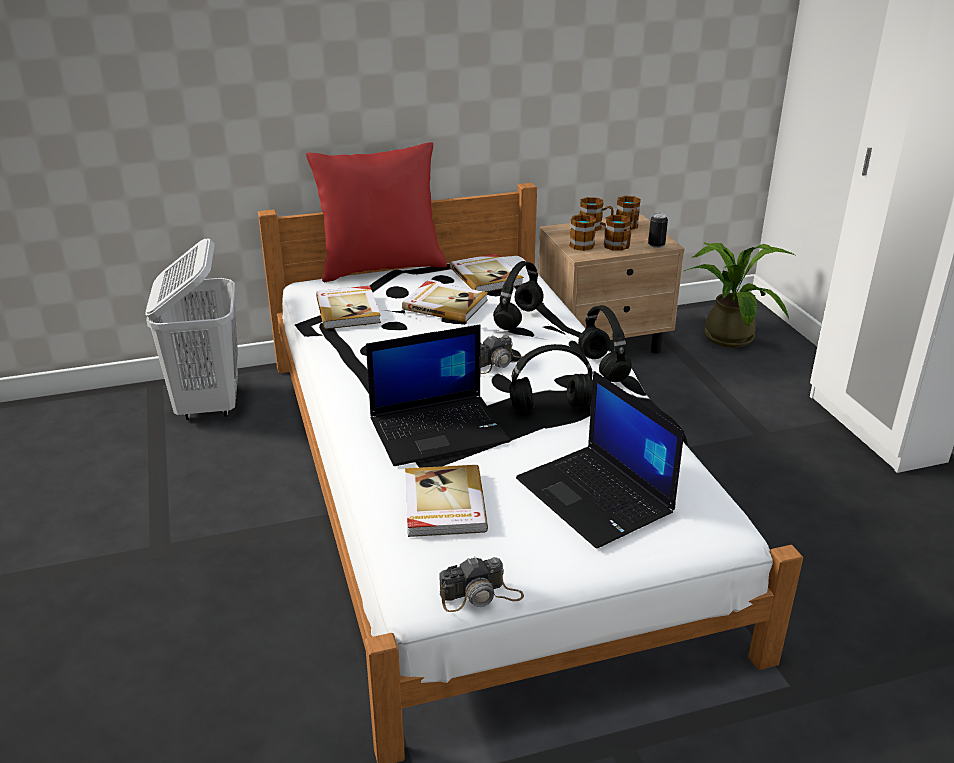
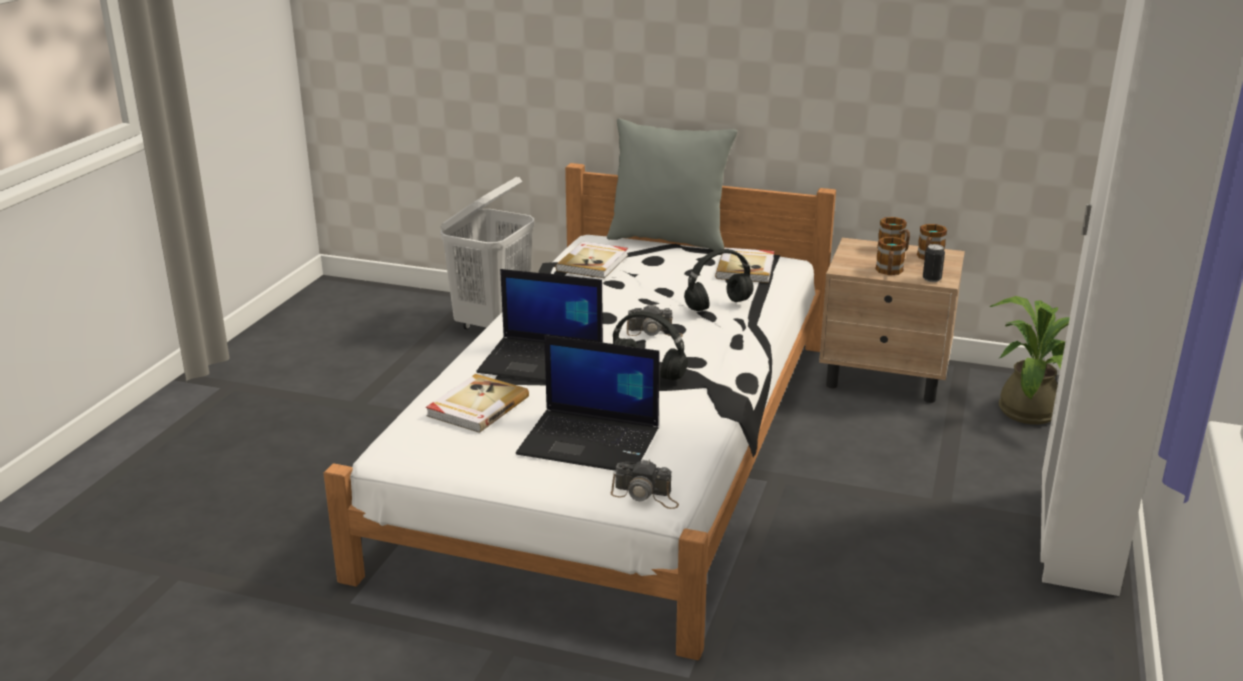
camera: 35 degrees right, 5 degrees down
(381, 268) = (669, 240): red pillow -> grey pillow
(445, 304) = (674, 278): book -> none
(481, 595) = (423, 466): camera -> camera (646, 495)
(581, 243) = (858, 260): mug -> none
(596, 496) = (591, 441): laptop -> laptop turned 75 degrees counterclockwise
(604, 368) = (734, 361): black headphones -> none

